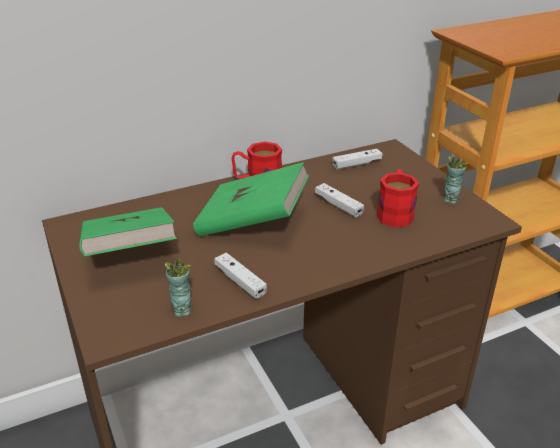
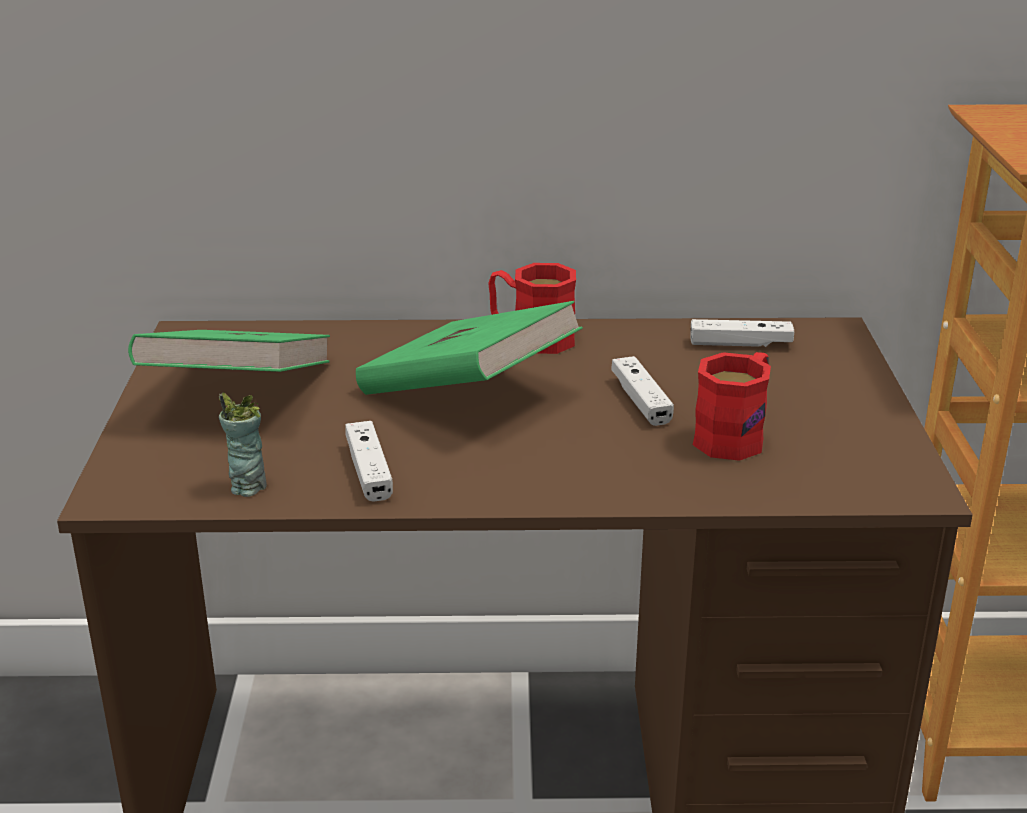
camera: 25 degrees right, 5 degrees down
(450, 199) = (868, 437): cup -> none

